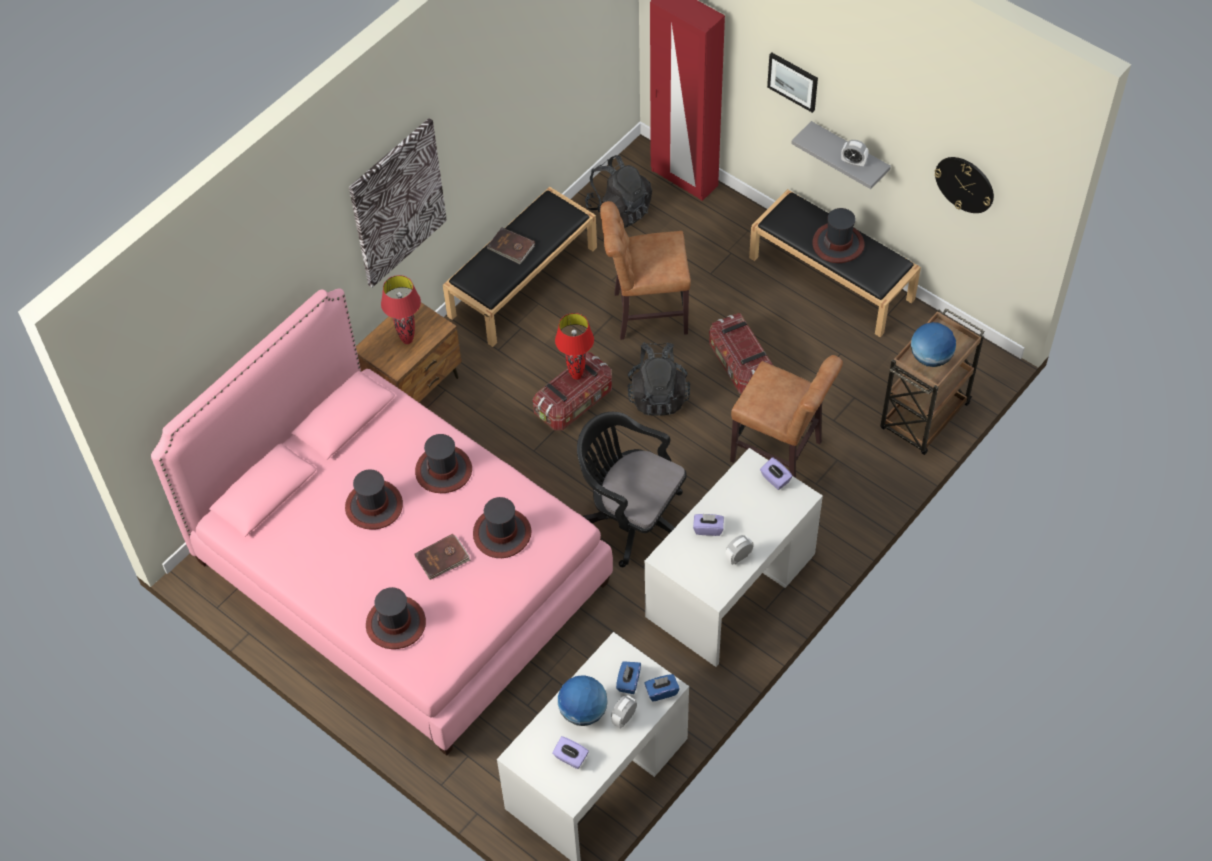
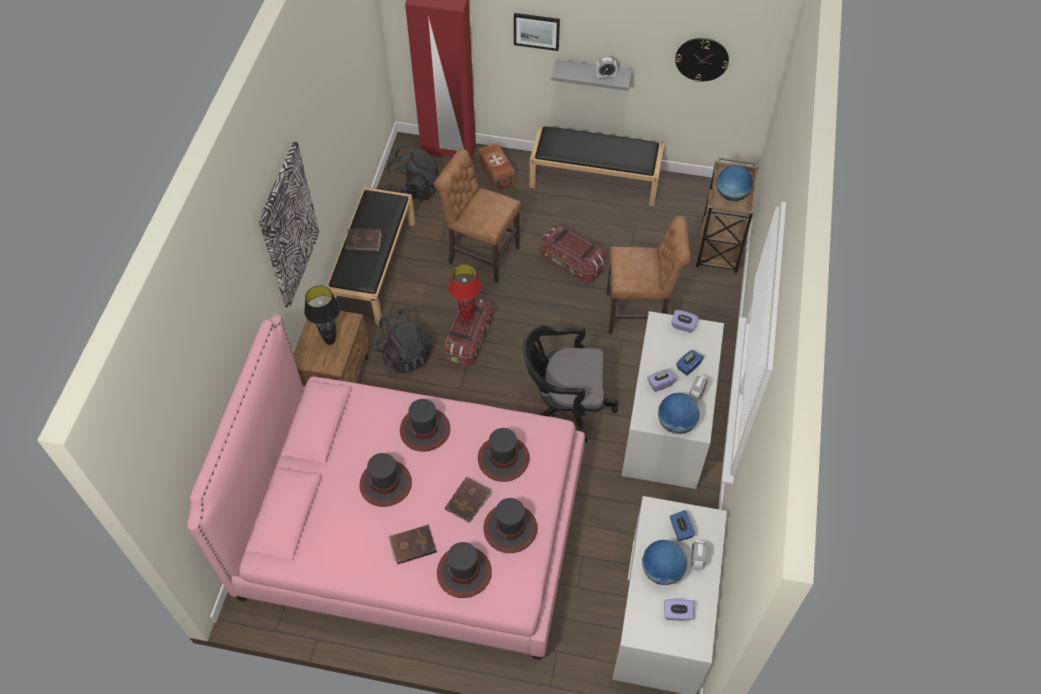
camera: 30 degrees left, 0 degrees up
(364, 575) = (412, 545): none -> brown book
(407, 340) = (330, 341): red table lamp -> black table lamp
(645, 313) = (480, 254): brown chair -> brown chair turned 60 degrees clockwise
(658, 395) = (527, 308): black backpack -> black backpack (405, 354)
(661, 691) = (710, 525): blue tissue box -> blue tissue box (688, 366)
(697, 576) = (676, 423): none -> globe
(720, 228) = (496, 174): none -> brown storage box
(838, 244) = (600, 148): hat -> hat (510, 528)

